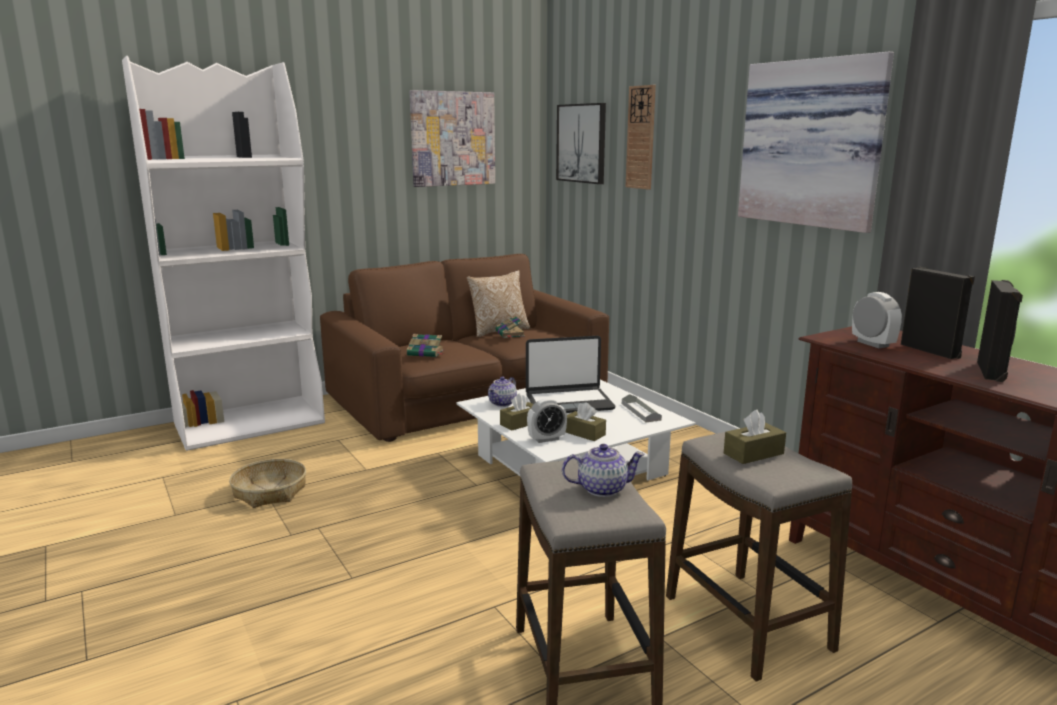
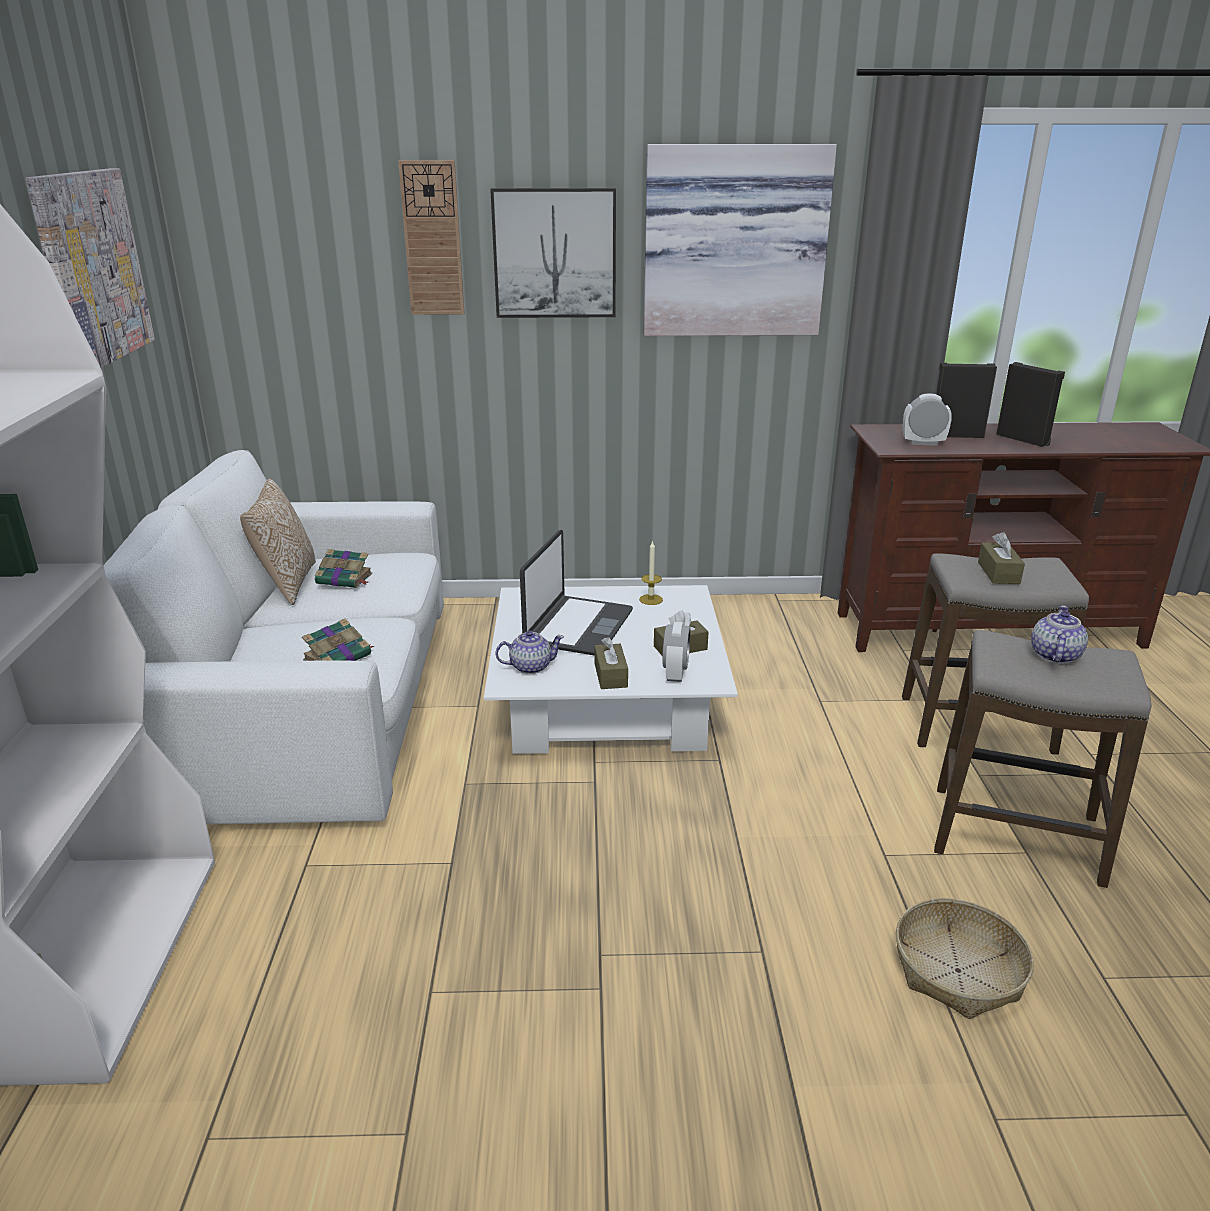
camera: 60 degrees left, 10 degrees up
(269, 492) = (431, 987): basket -> basket (958, 971)
(468, 397) = (303, 703): brown sofa -> white sofa
(503, 403) = (530, 667): teapot -> teapot turned 75 degrees counterclockwise
(582, 143) = (284, 250): picture -> picture (554, 253)
(640, 411) = (651, 599): grey tray -> candle

